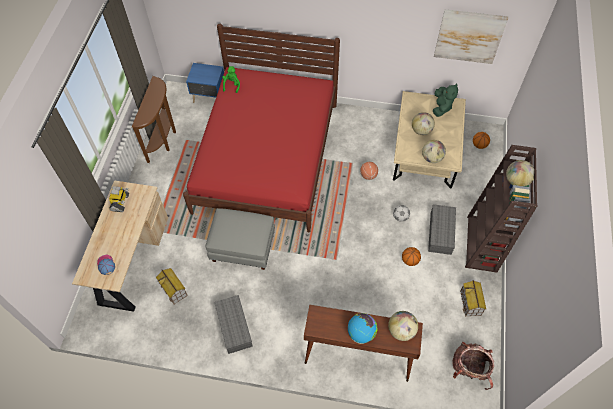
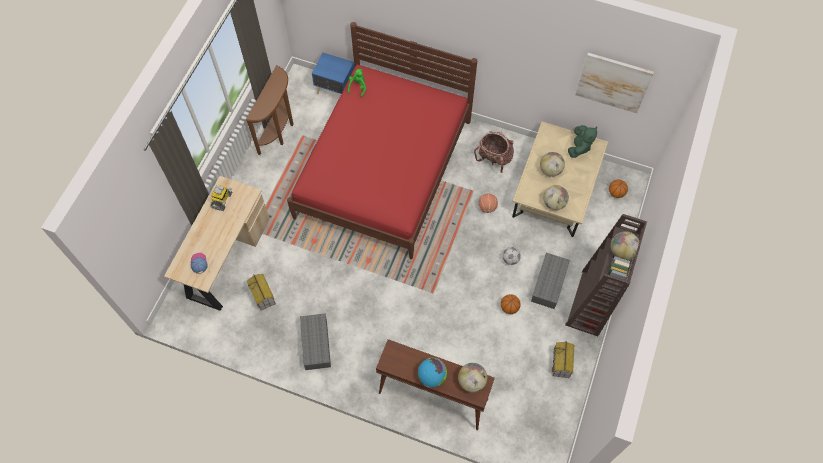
camera: 10 degrees right, 5 degrees up
(243, 247) = (340, 263): grey ottoman -> none
(469, 369) = (542, 430): backpack -> backpack (494, 159)

